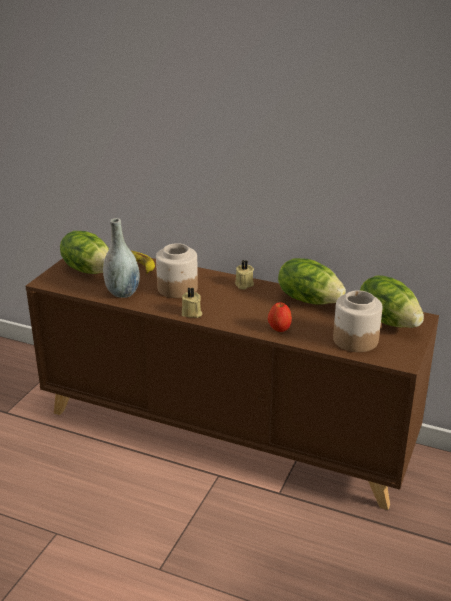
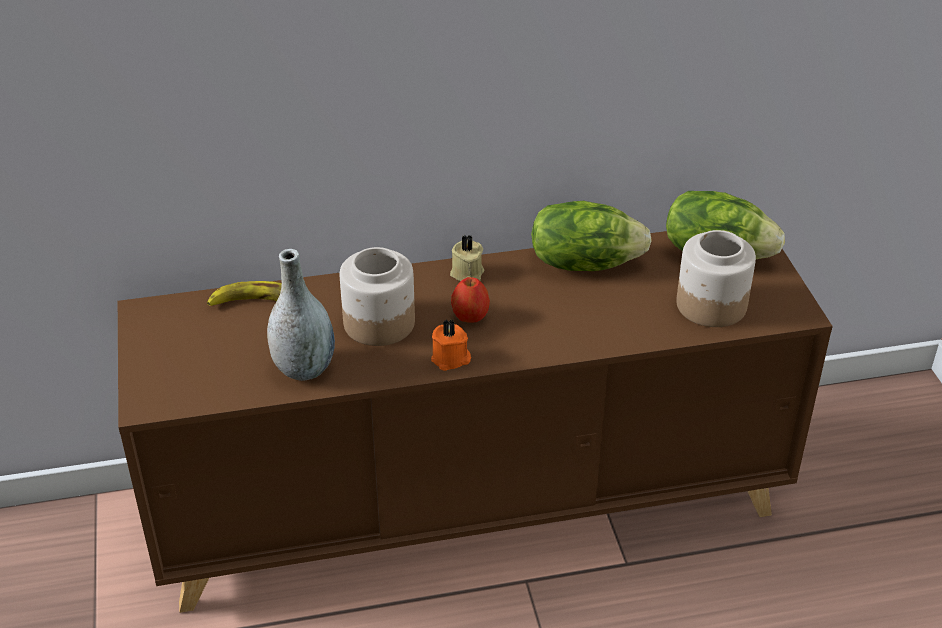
camera: 35 degrees left, 10 degrees up
(89, 270) = (194, 348): lettuce -> none
(192, 313) = (451, 359): beige candle -> orange candle
(279, 329) = (599, 331): apple -> apple (470, 317)

